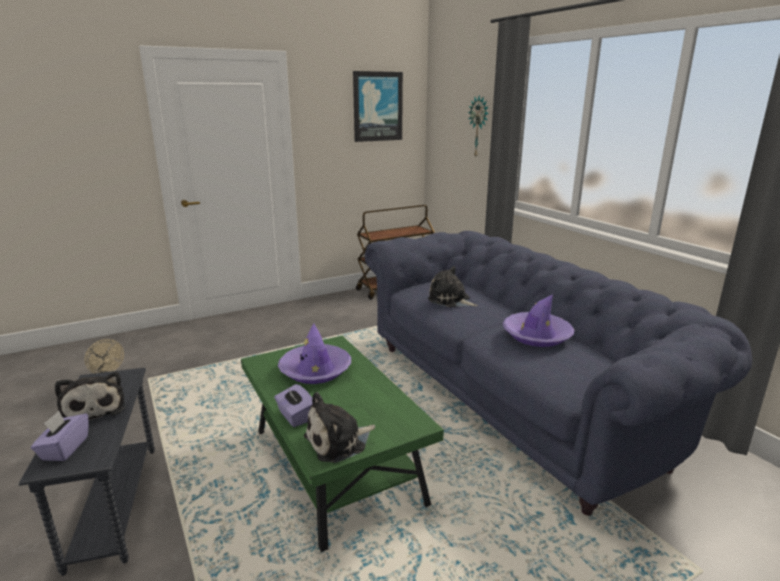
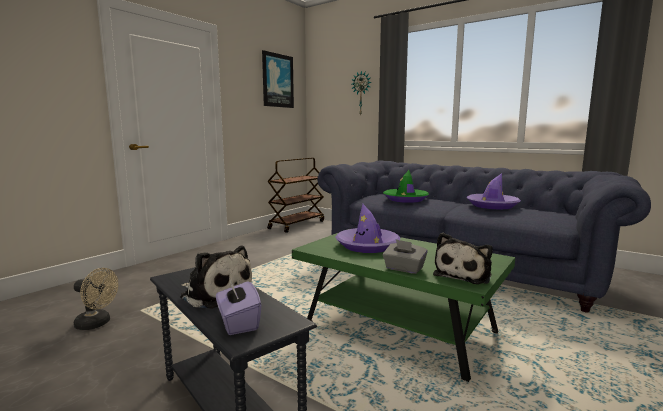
camera: 25 degrees left, 10 degrees down
(295, 416) = (404, 269): purple tissue box -> grey tissue box
(450, 300) = (405, 199): plush toy -> green hat

